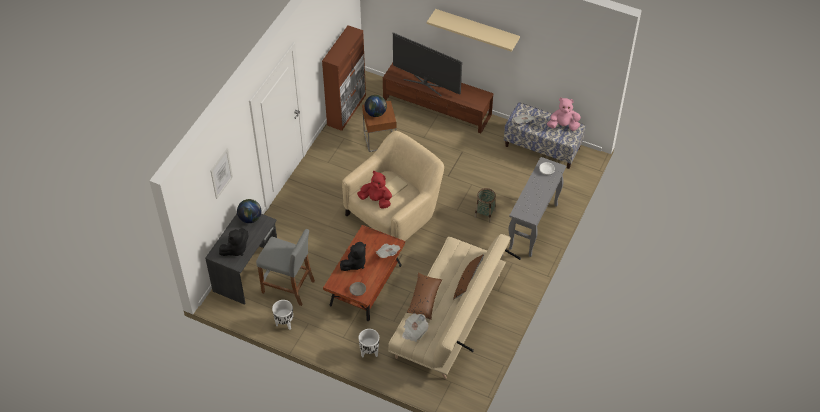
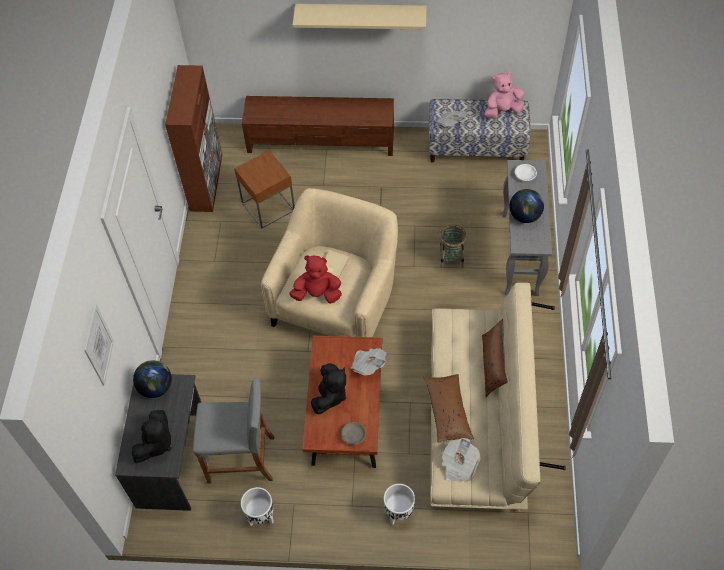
camera: 20 degrees left, 5 degrees up
(376, 113) = (258, 173): globe -> globe (525, 216)
(426, 83) = (302, 113): television -> none

